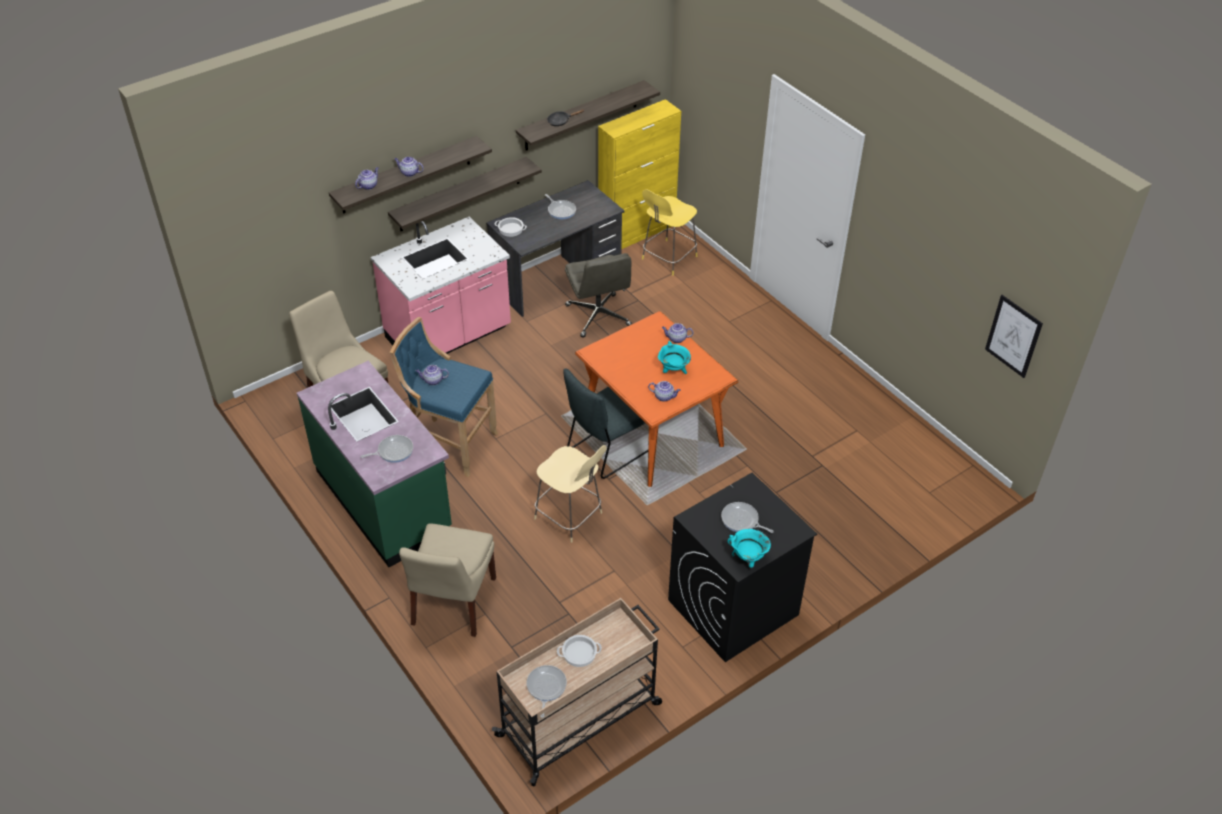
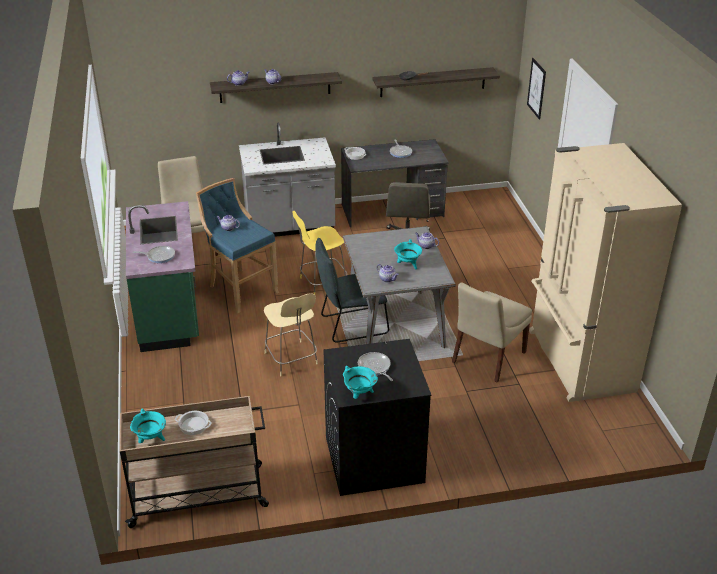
camera: 25 degrees right, 10 degrees down
(449, 335) = (289, 225): pink counter -> grey counter
(452, 604) = (166, 388): beige chair -> beige chair (487, 358)
(459, 195) = (320, 117): shelf -> none
(546, 687) = (151, 439): frying pan -> turquoise cooking pot
(637, 232) = (474, 196): yellow cabinet -> none
(653, 432) = (395, 323): orange dining table -> grey dining table
(668, 258) = (487, 217): yellow stool -> yellow stool (321, 283)
(864, 418) = (578, 361): none -> beige fridge
(1013, 336) = (693, 291): picture -> picture (536, 88)

